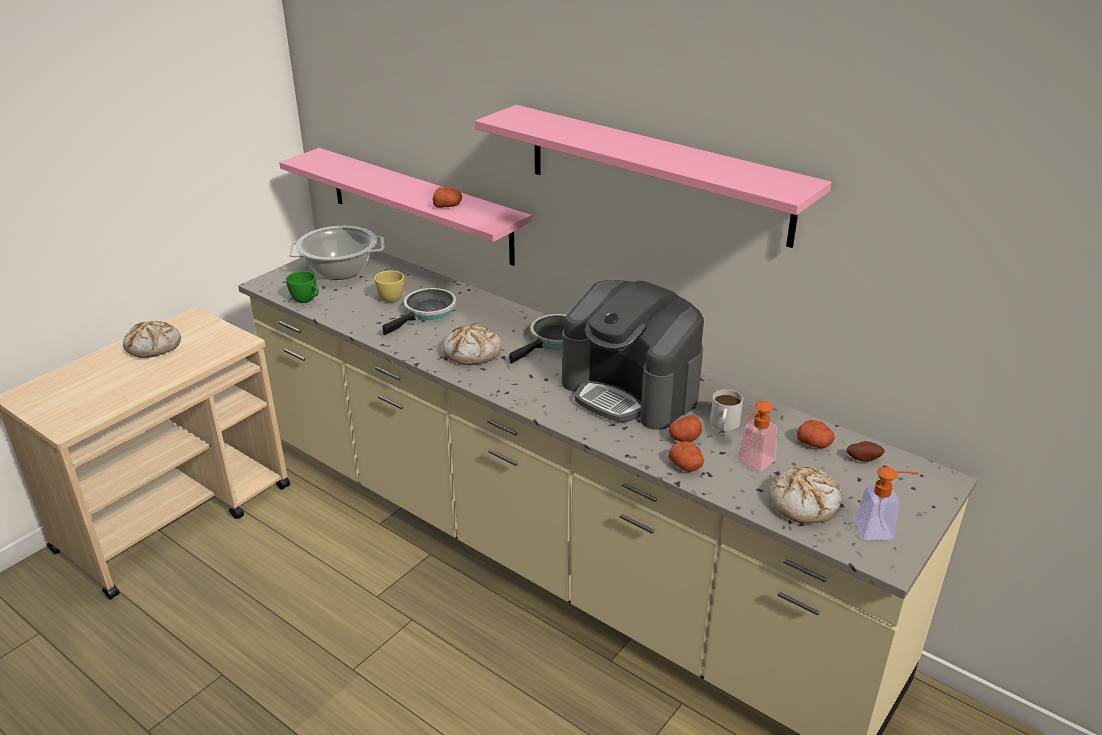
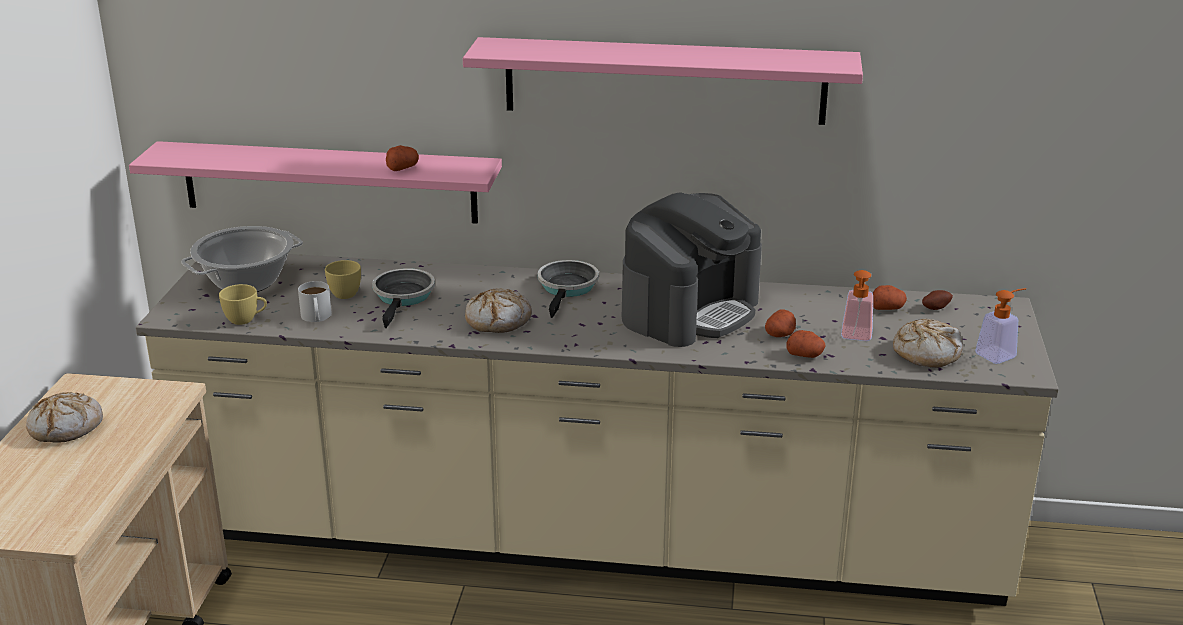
camera: 30 degrees left, 5 degrees down
(306, 300) = (246, 320): green cup -> yellow cup
(631, 391) = (690, 311): coffee machine -> coffee machine turned 60 degrees counterclockwise
(724, 425) = (801, 315): white mug -> white mug (316, 318)

